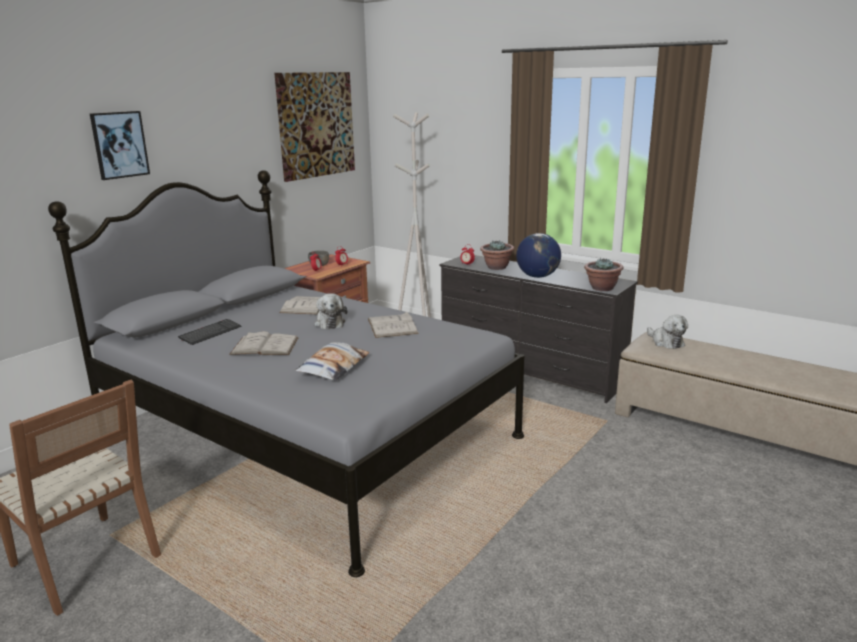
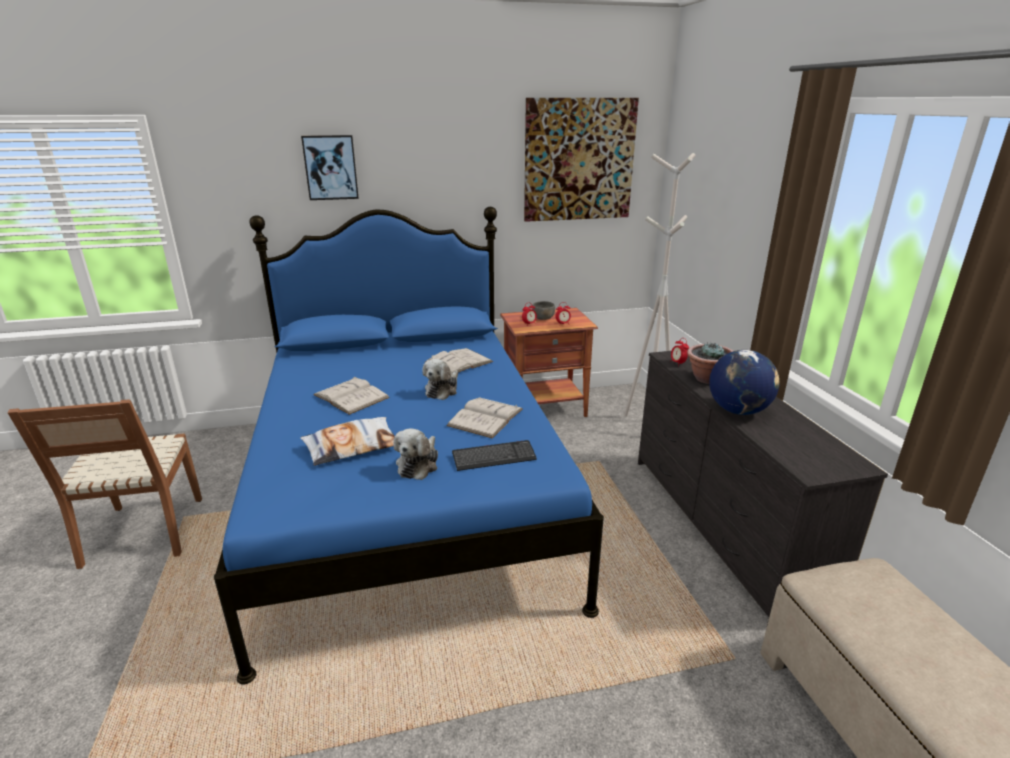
camera: 40 degrees right, 5 degrees up
(210, 333) = (345, 365): keyboard -> keyboard (494, 457)
(308, 436) = (408, 497): grey bed -> blue bed
(602, 288) = (802, 465): potted plant -> none
(666, 342) = (880, 595): plush toy -> plush toy (418, 464)

